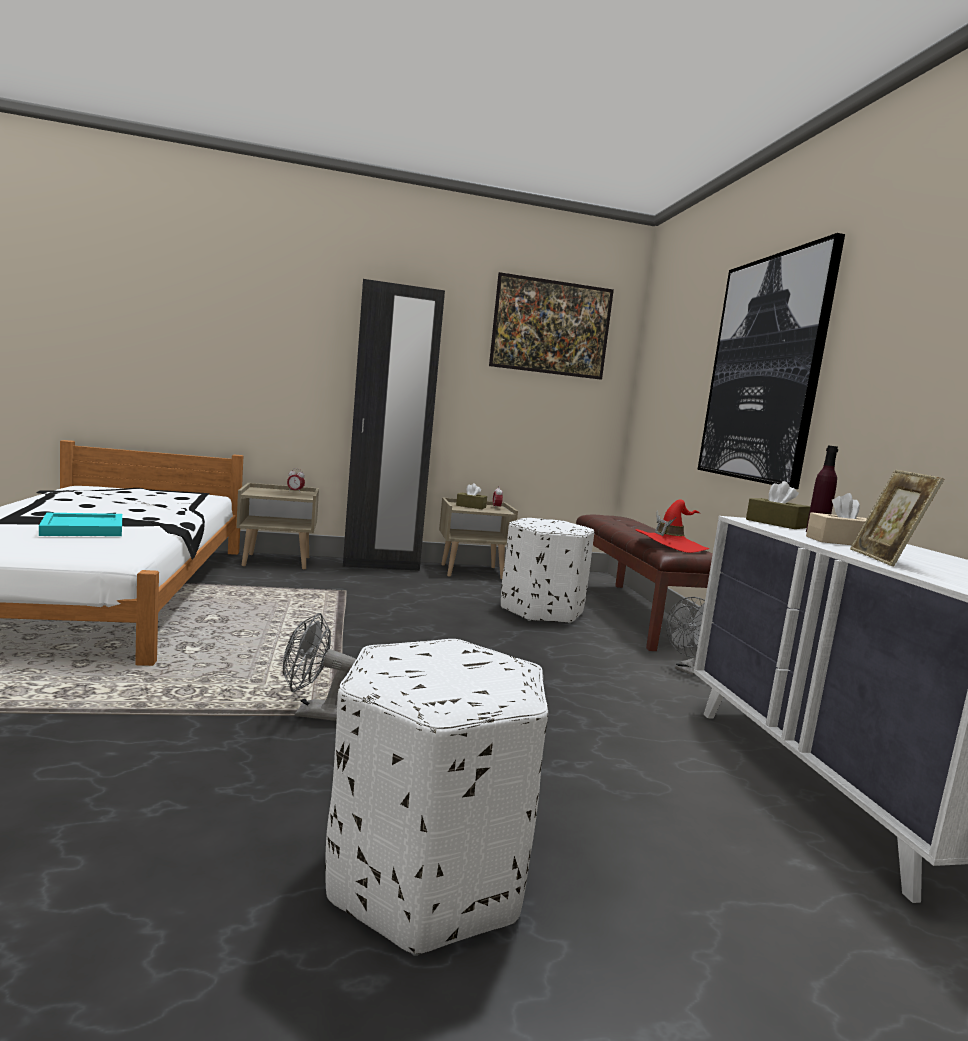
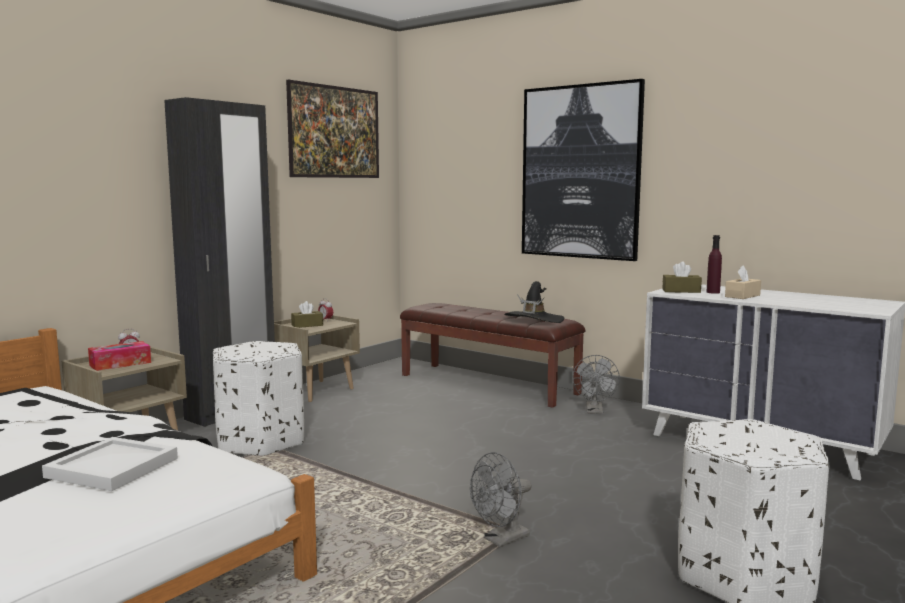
camera: 40 degrees left, 0 degrees up
(84, 528) = (112, 467): turquoise tray -> white tray
(275, 492) = (120, 364): none -> tissue box
(542, 610) = (438, 404): white ottoman -> white ottoman (261, 441)
(670, 545) = (534, 319): red hat -> black hat
(884, 559) = (793, 303): picture frame -> none

